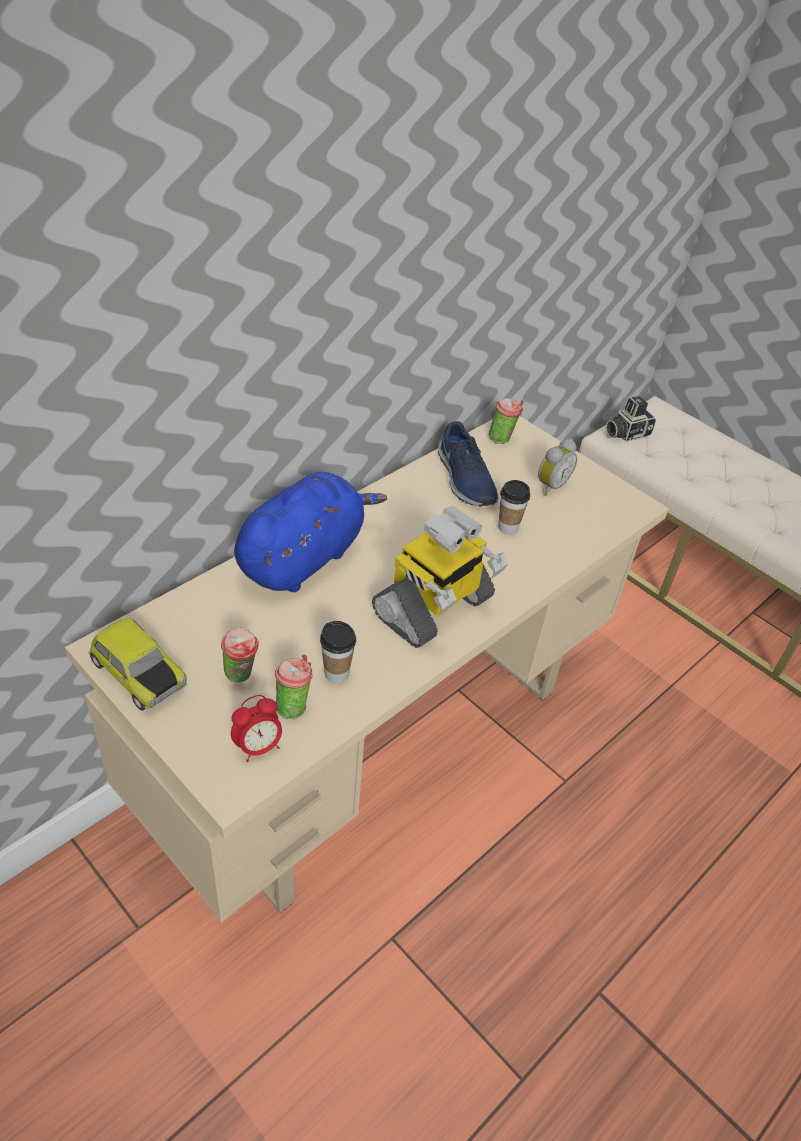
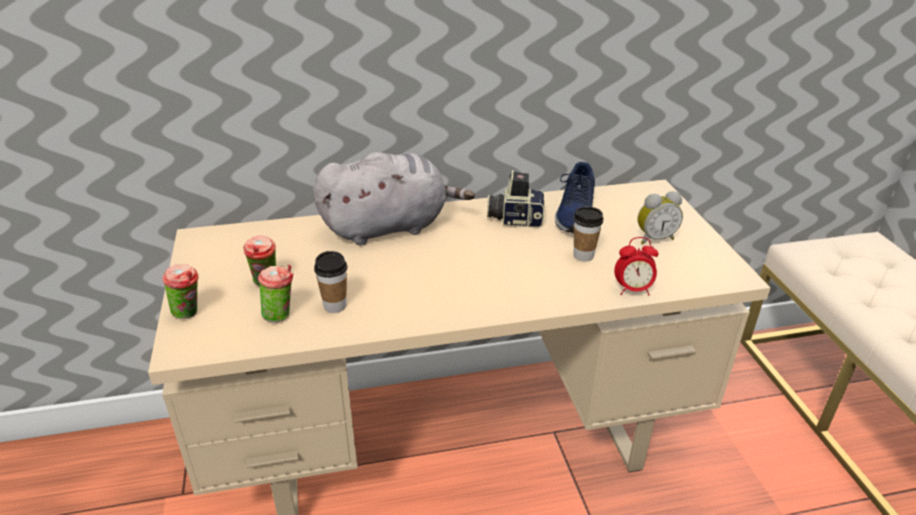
camera: 35 degrees right, 10 degrees down
(137, 674) = (201, 258): toy car -> none
(258, 747) = (228, 331): alarm clock -> alarm clock (632, 290)
(304, 557) = (389, 227): blue plush toy -> grey plush toy
(434, 608) = (459, 290): toy robot -> none
(502, 439) = (638, 196): cup -> cup (189, 313)
(626, 433) = (818, 250): camera -> camera (515, 219)

